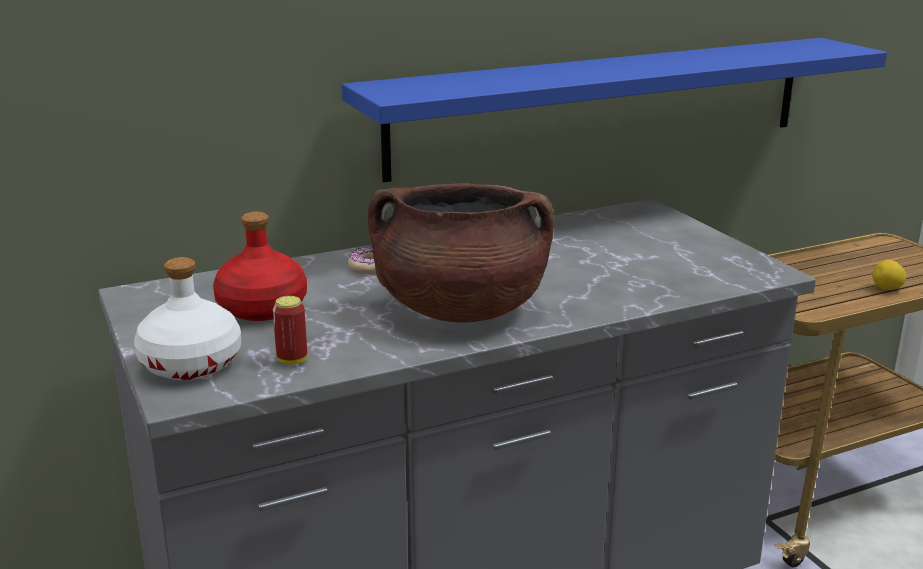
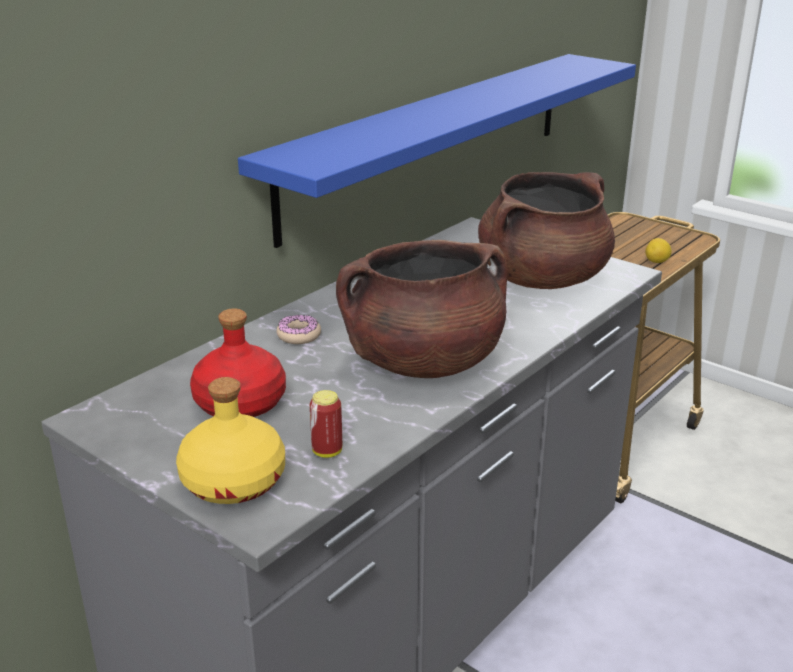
camera: 25 degrees left, 5 degrees up
(191, 364) = (234, 482): white bottle -> yellow bottle
(667, 263) = (542, 279): none -> brown cooking pot

